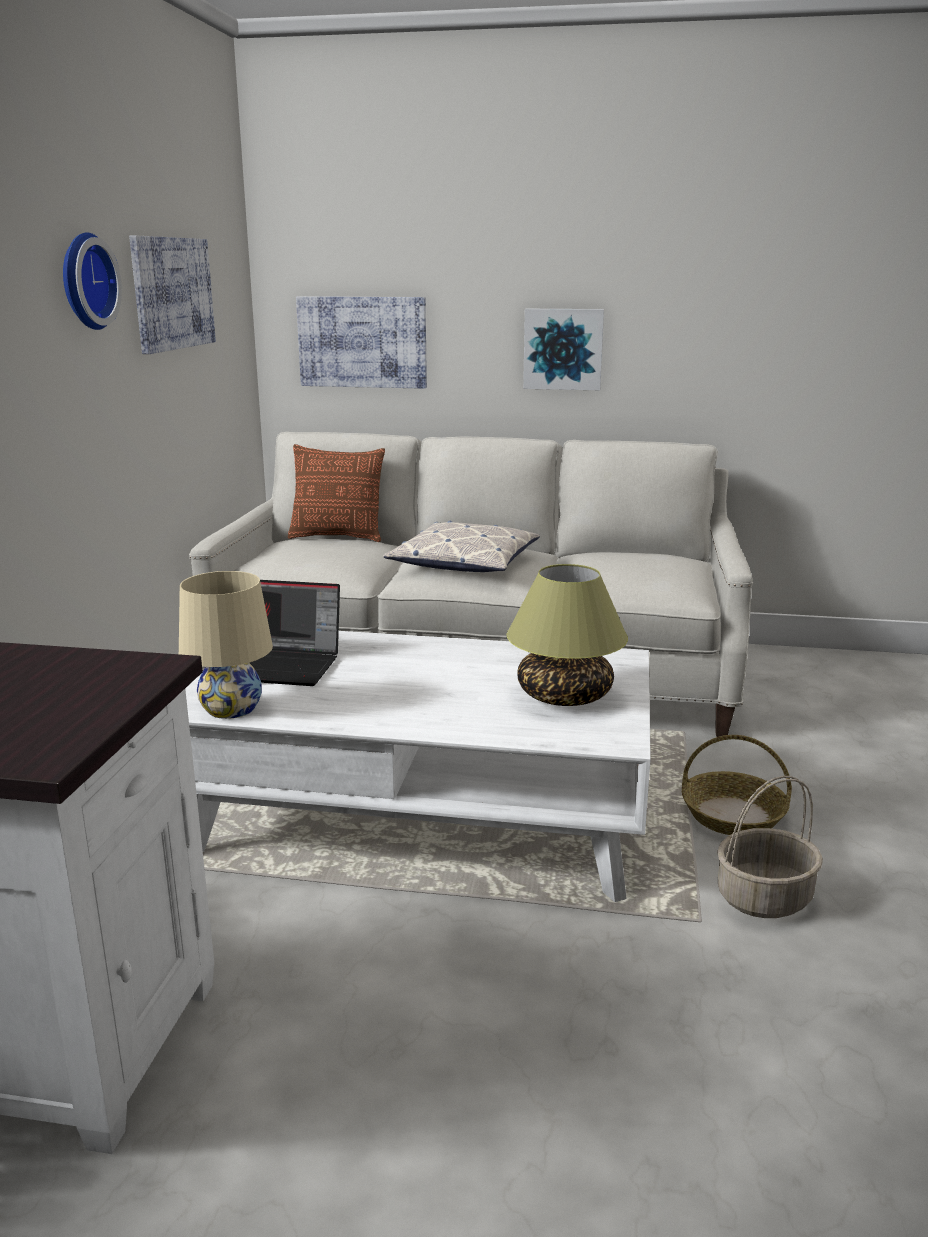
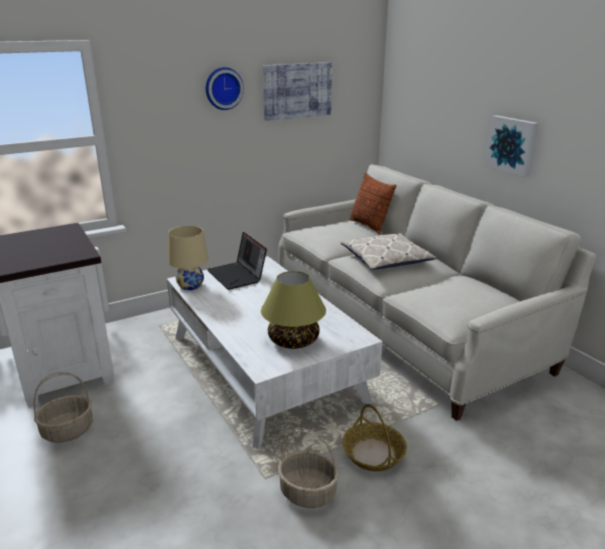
camera: 50 degrees right, 5 degrees up
(297, 1110) = (68, 430): none -> basket
(362, 342) = (420, 121): picture -> none

